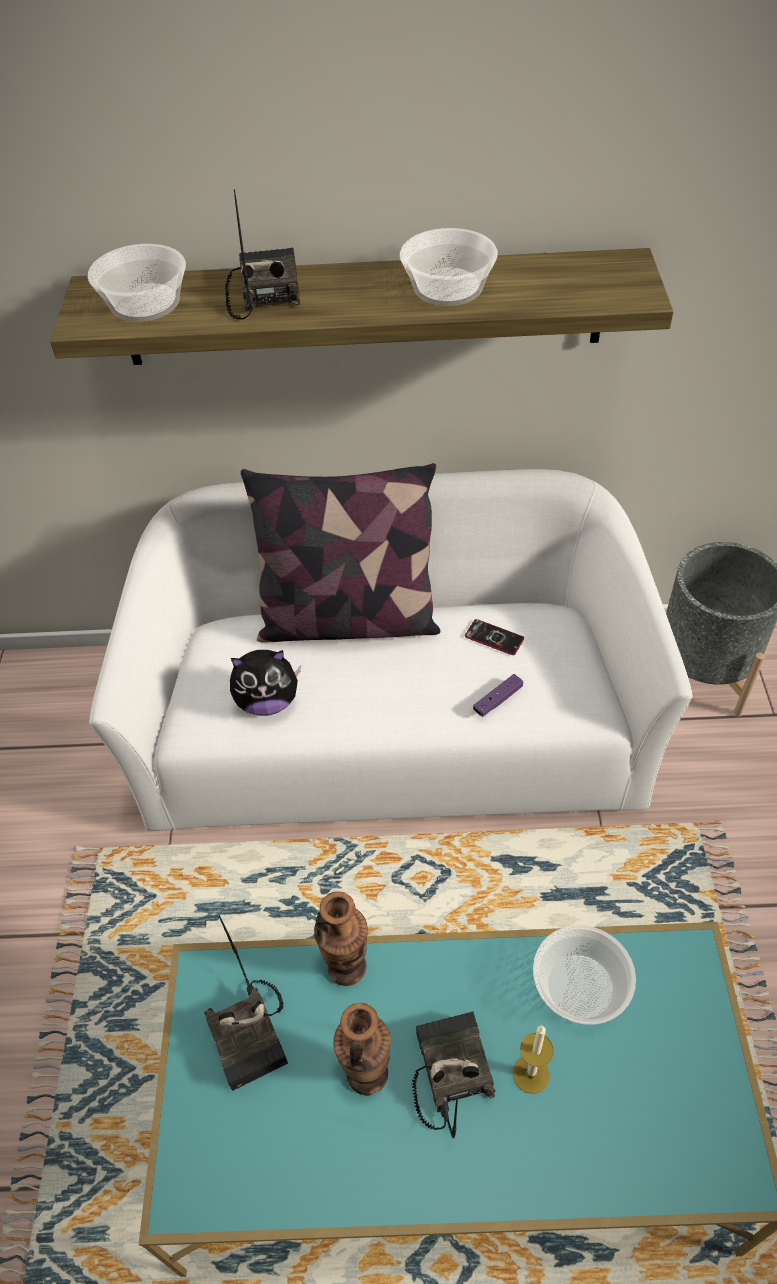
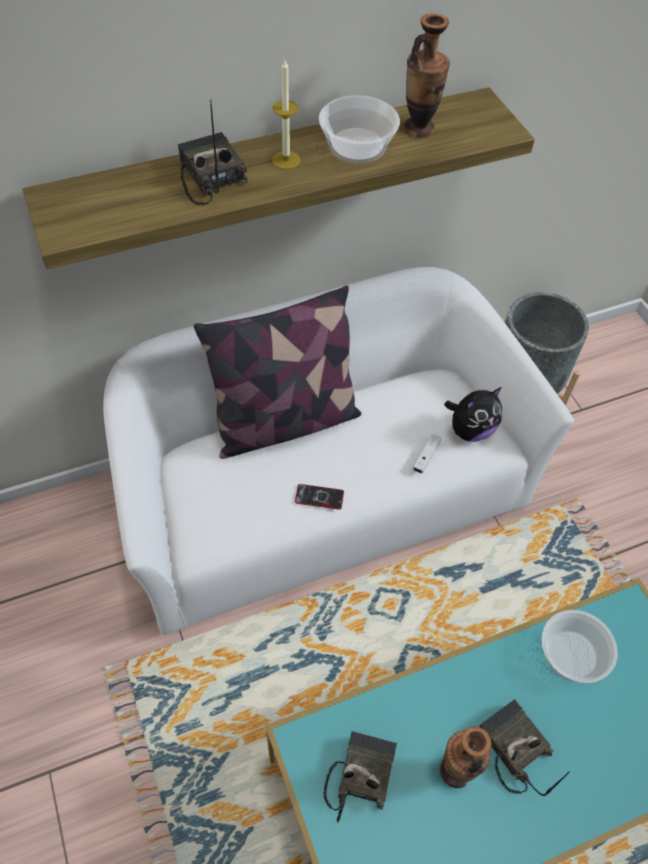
camera: 25 degrees left, 5 degrees up
(144, 303) = (108, 203): bowl -> none
(253, 1035) = (359, 773): radio -> radio turned 120 degrees counterclockwise
(268, 701) = (251, 506): plush toy -> plush toy (470, 430)
(347, 967) = (405, 697): vase -> vase (419, 129)
(494, 638) = (402, 408): phone -> phone (319, 497)
(498, 700) = (426, 457): purple game controller -> white game controller
(531, 1074) = (566, 729): candle -> candle (286, 160)

